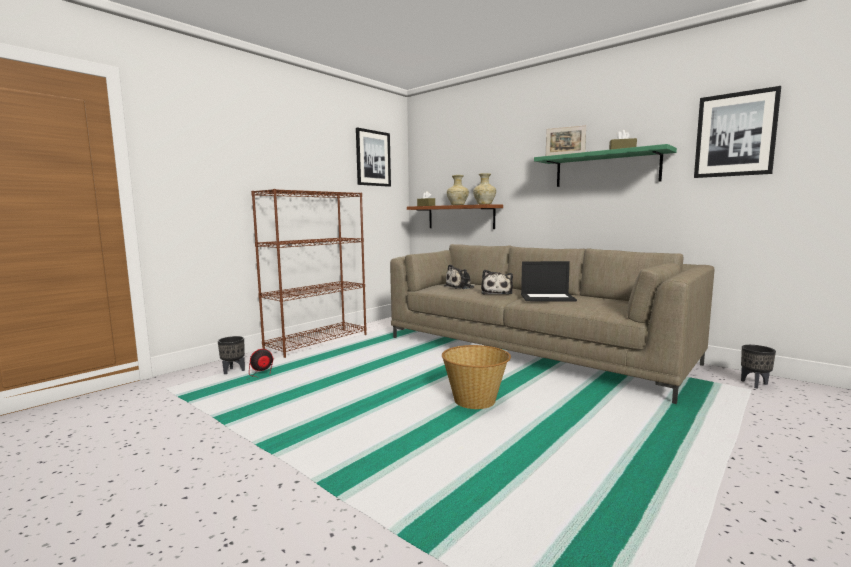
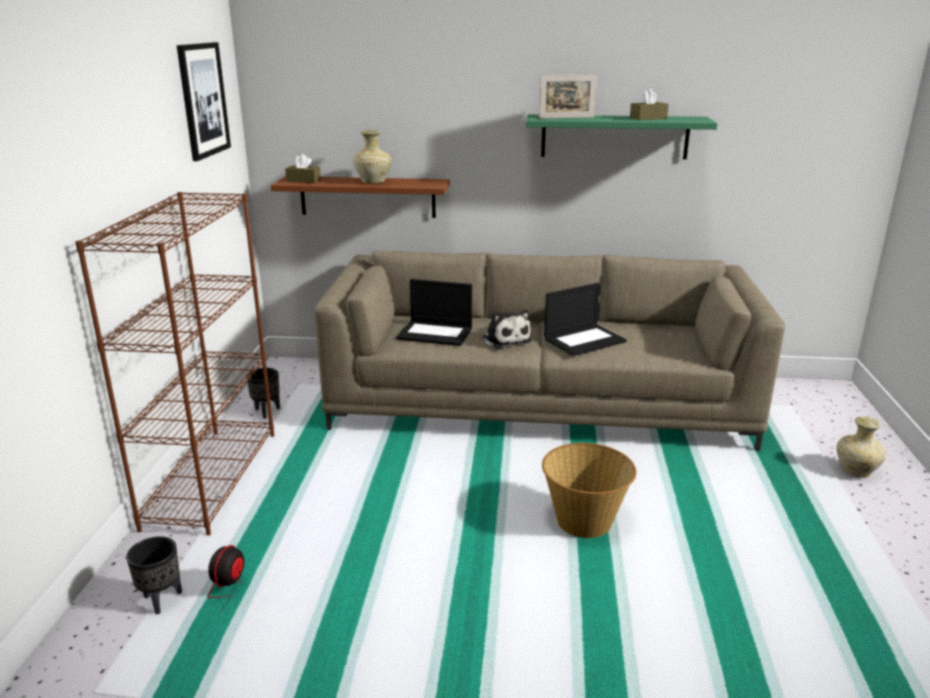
camera: 35 degrees left, 15 degrees up
(461, 287) = (436, 333): plush toy -> laptop
(484, 204) = (422, 181): beige vase -> beige vase (855, 471)
(735, 135) = (773, 107): picture -> none
(754, 384) = (785, 395): black planter -> black planter (266, 411)

